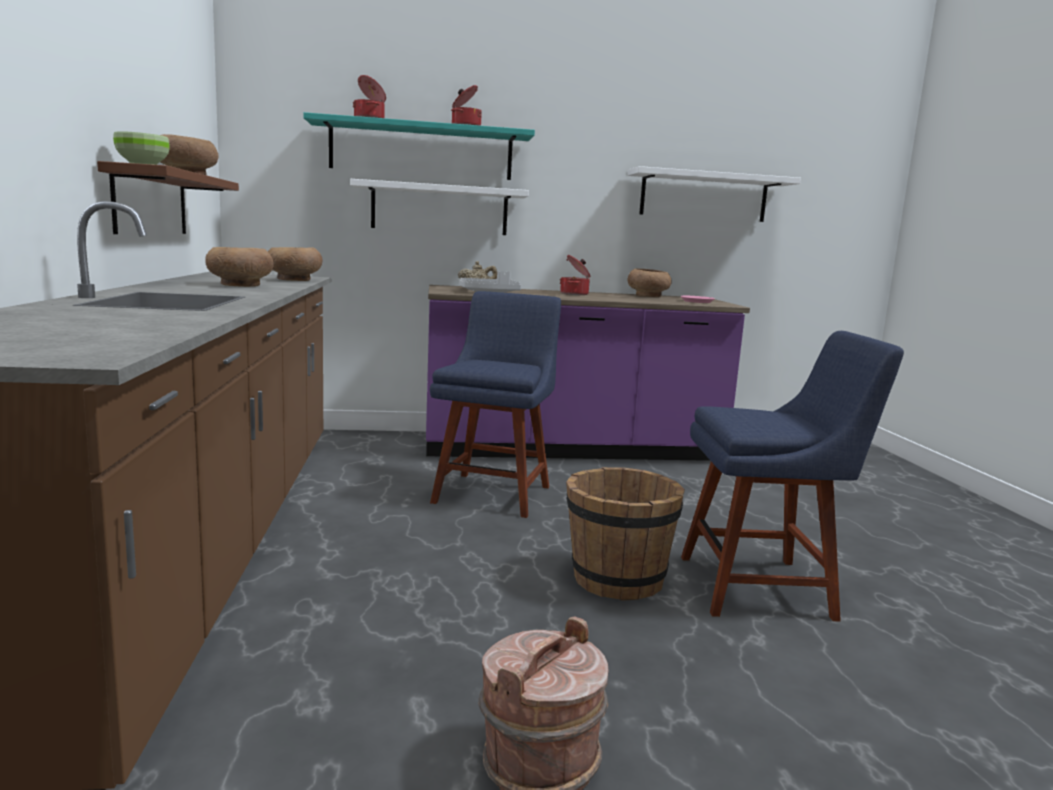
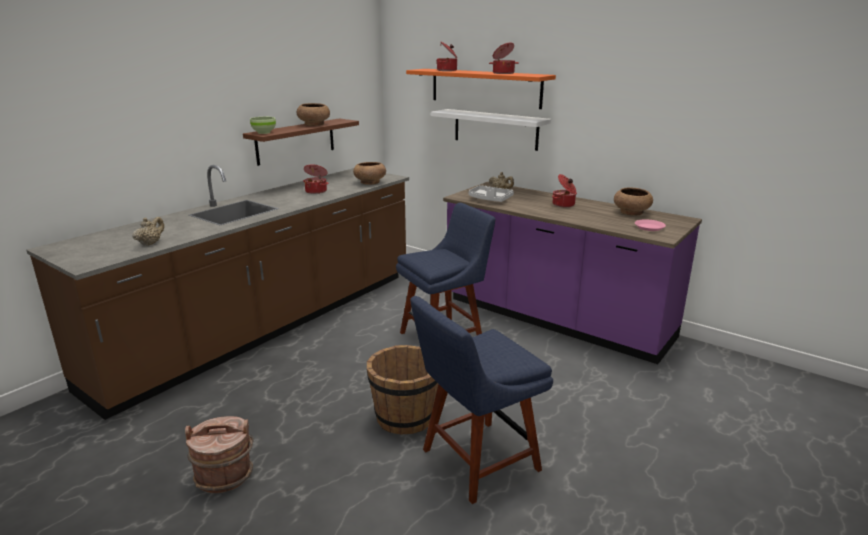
camera: 45 degrees right, 10 degrees up
(138, 329) = (150, 243): none -> beige teapot
(240, 285) = (316, 191): brown bowl -> cooking pot
(421, 151) = (485, 88): turquoise shelf -> orange shelf
(704, 196) = (705, 126): white shelf -> none
(763, 587) = (475, 462): blue chair -> blue chair turned 105 degrees clockwise

